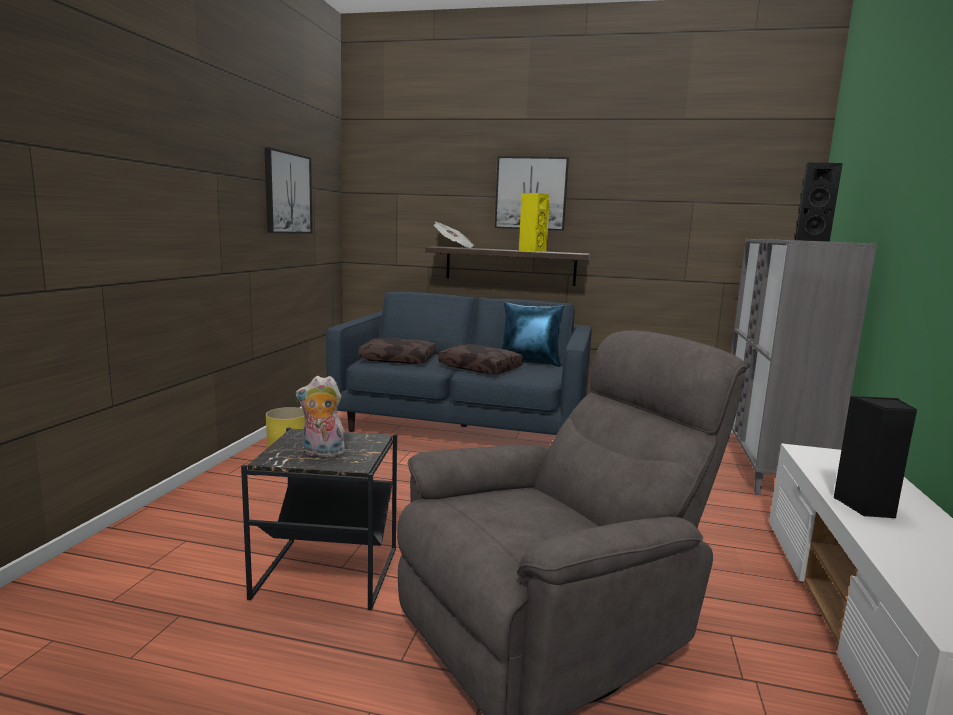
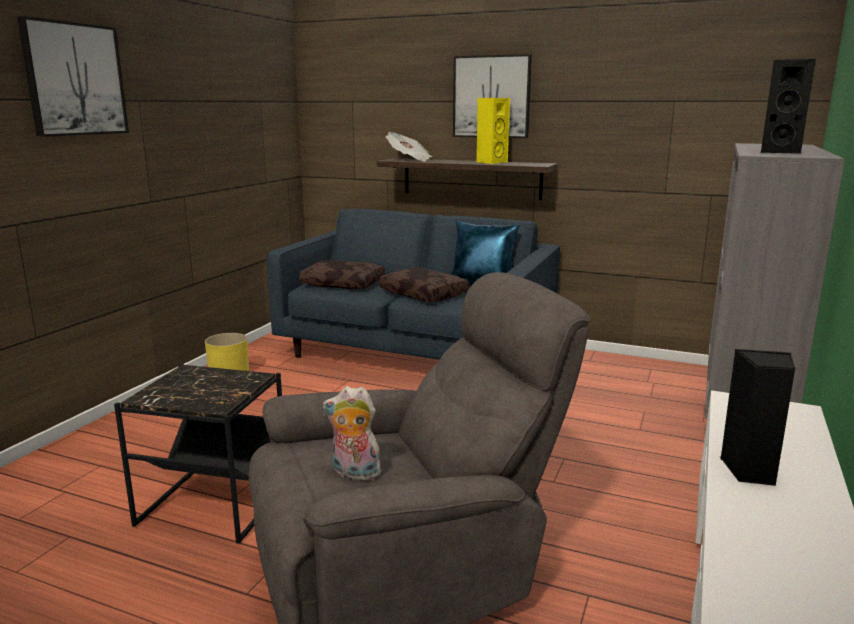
camera: 10 degrees right, 5 degrees up
(287, 193) = (226, 111): picture -> picture (75, 79)
(322, 453) = (194, 392): plush toy -> plush toy (354, 474)

